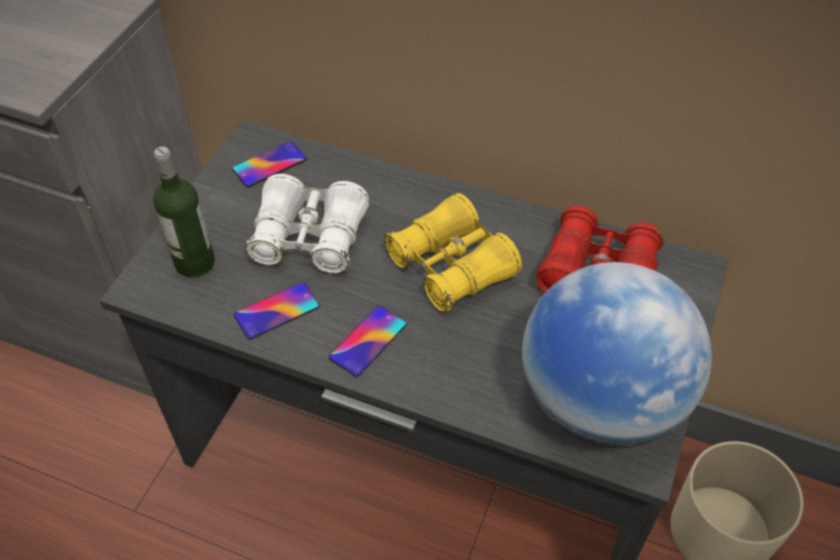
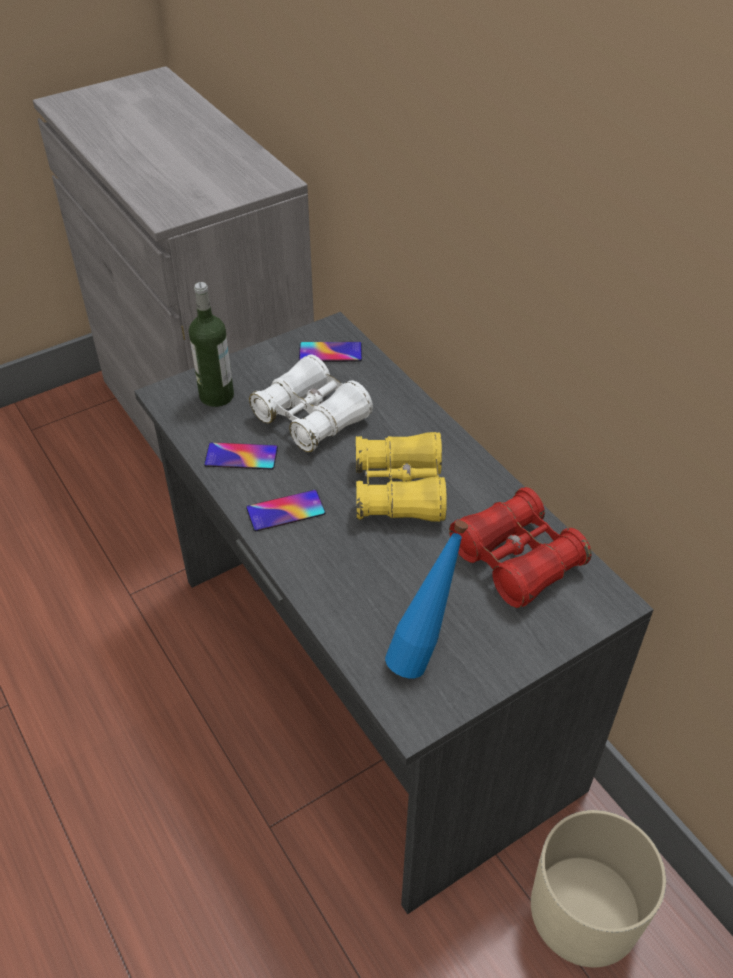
camera: 35 degrees right, 5 degrees down
(600, 401) = (423, 653): globe -> blue bottle

